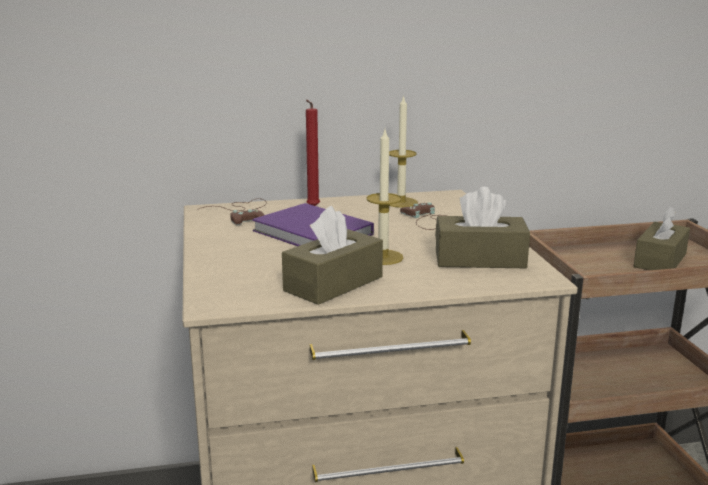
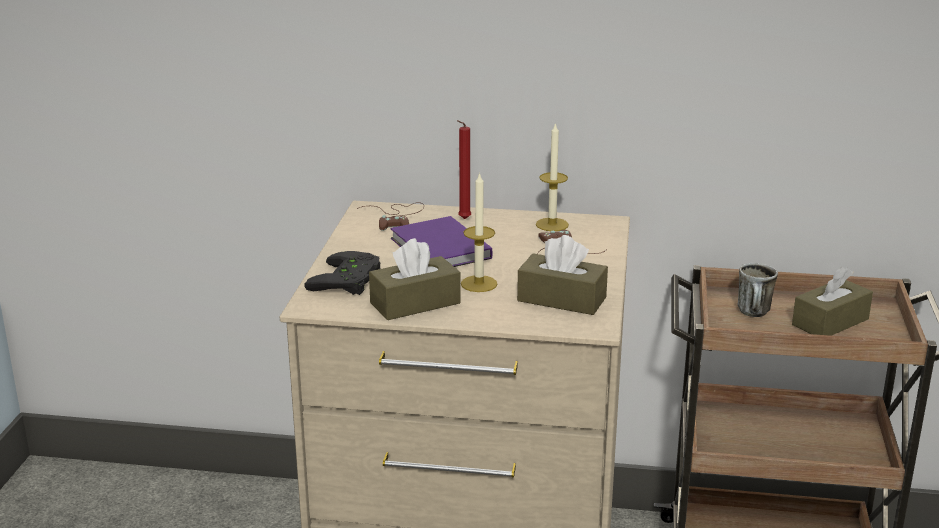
camera: 20 degrees right, 5 degrees up
(240, 272) = (350, 280): none -> black game controller
(595, 263) = (755, 314): none -> mug

